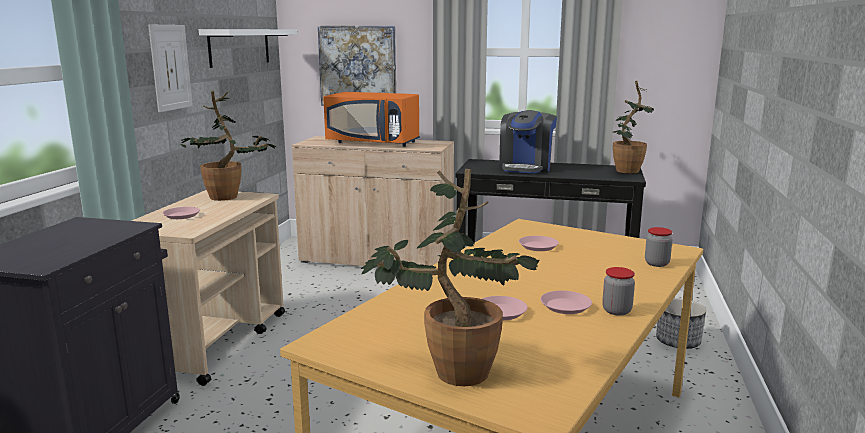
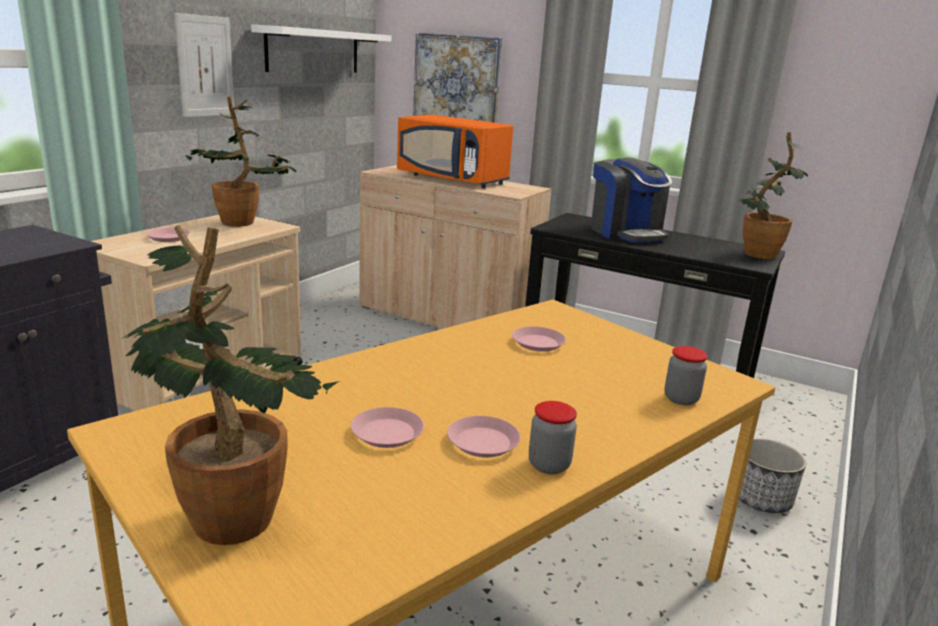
camera: 15 degrees right, 5 degrees up
(526, 168) = (626, 233): coffee machine -> coffee machine turned 60 degrees counterclockwise

